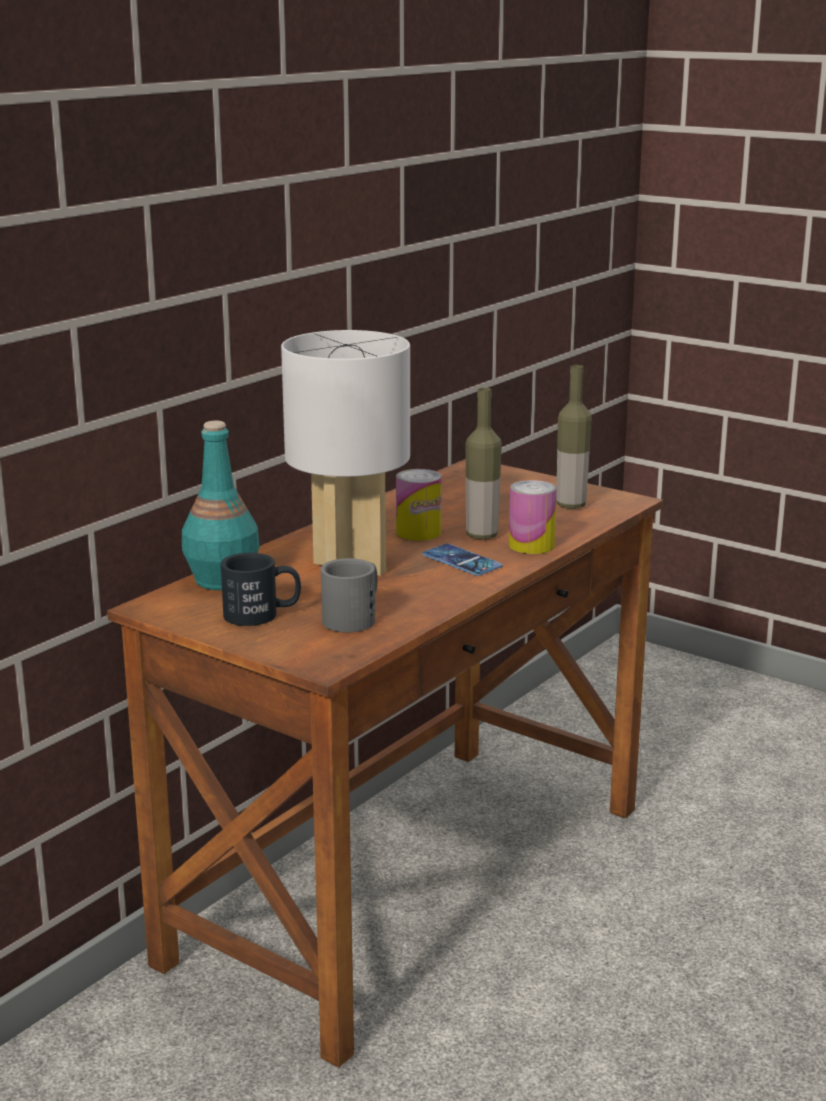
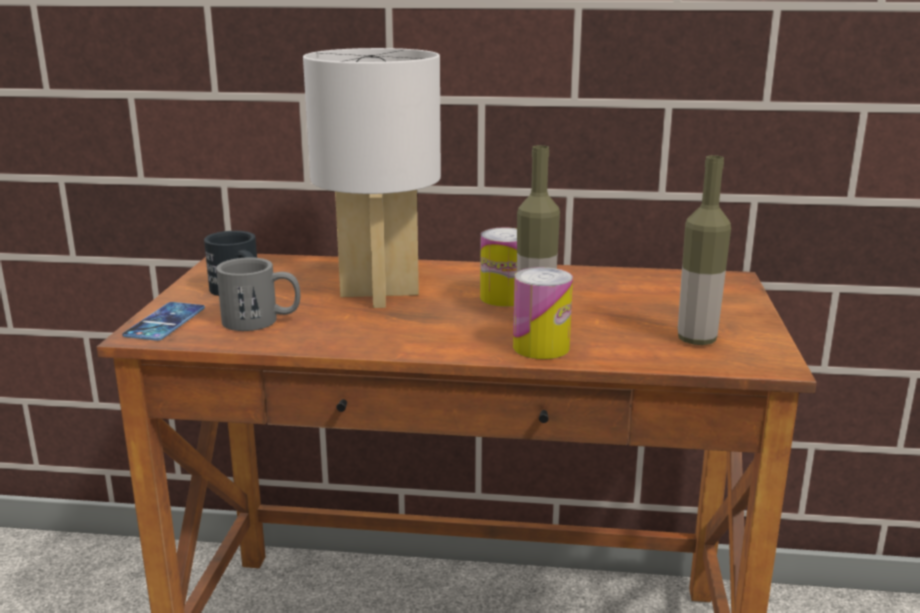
camera: 60 degrees right, 0 degrees up
(221, 580) = (301, 265): turquoise bottle -> none
(462, 561) = (453, 328): phone -> phone (165, 322)

